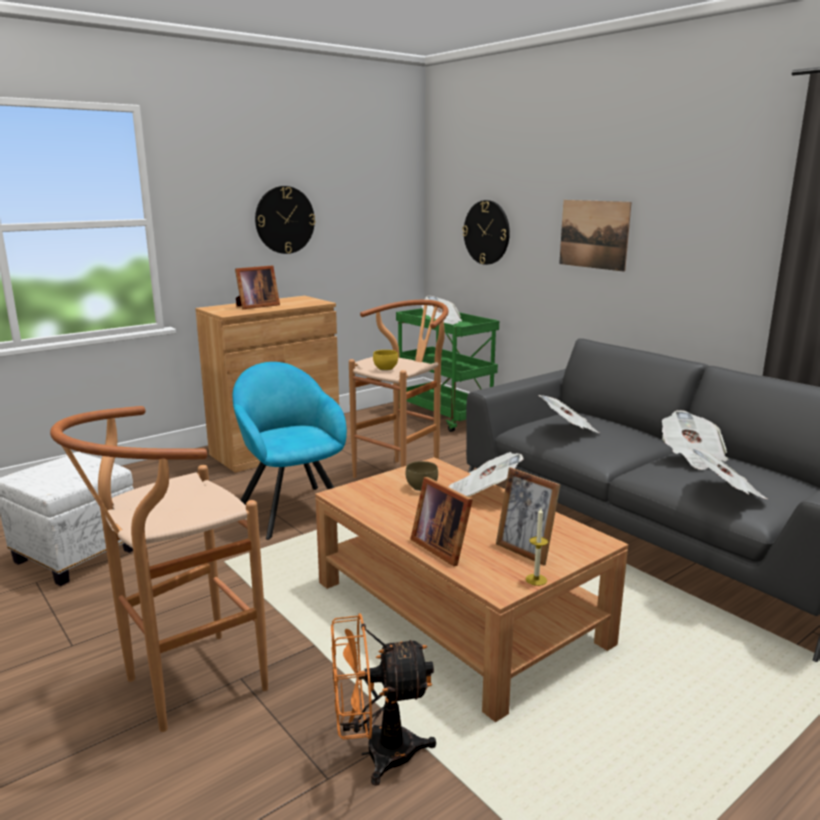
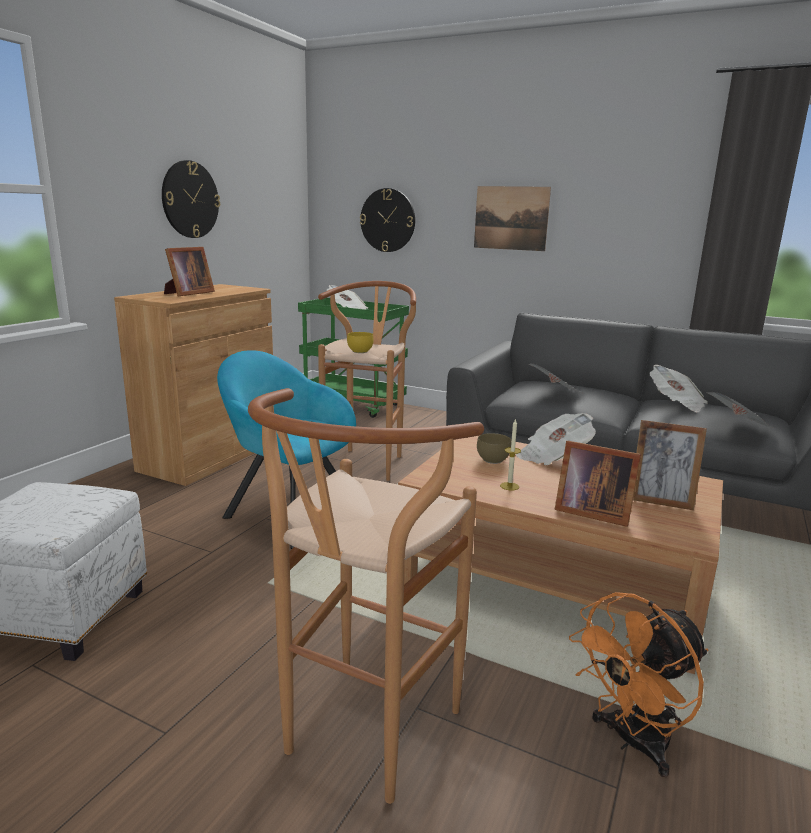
camera: 25 degrees left, 0 degrees up
(536, 579) = (706, 524): candle -> candle (509, 486)

